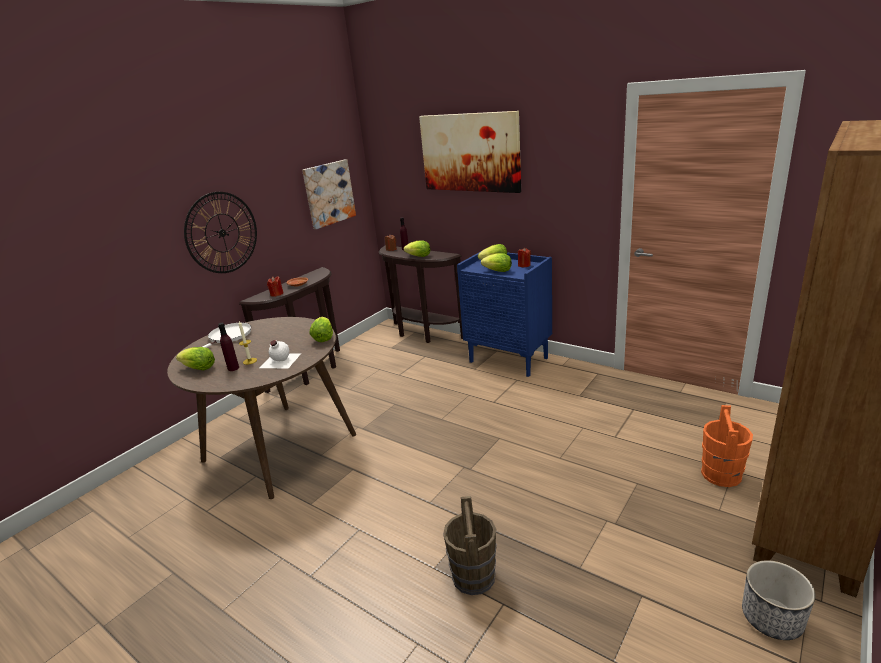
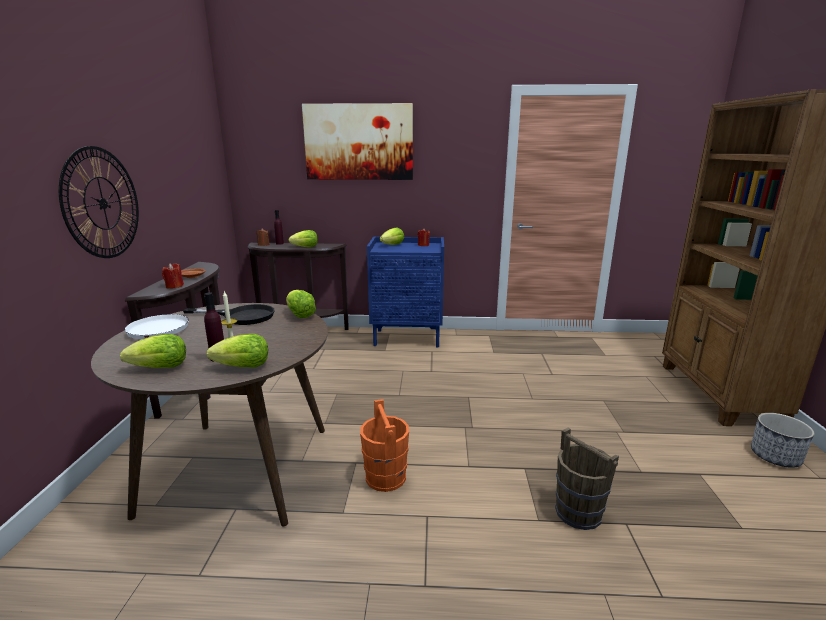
camera: 35 degrees left, 5 degrees down
(279, 360) = (275, 341): white bottle -> none
(288, 331) = (241, 316): none -> black frying pan
(329, 193) = (199, 178): picture -> none
(498, 271) = (407, 250): lettuce -> lettuce (243, 367)
(721, 474) = (642, 380): orange bucket -> orange bucket (385, 477)

